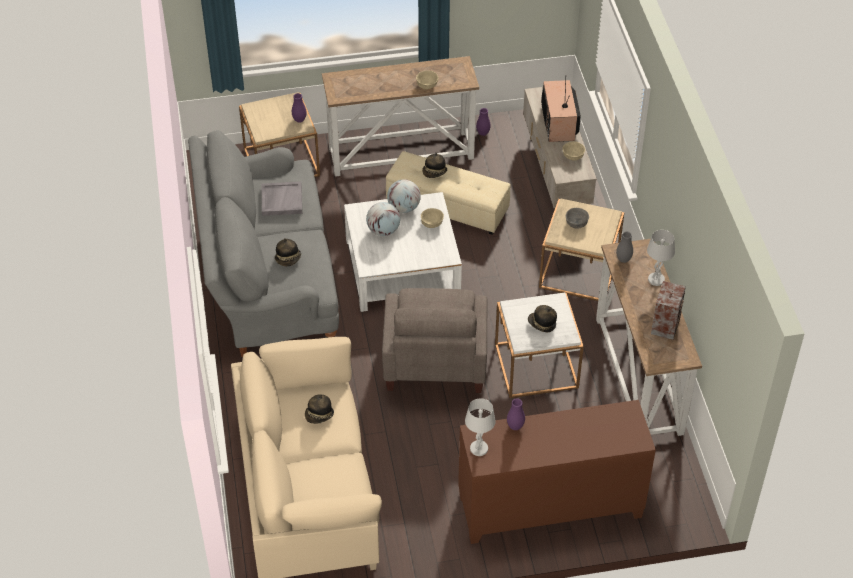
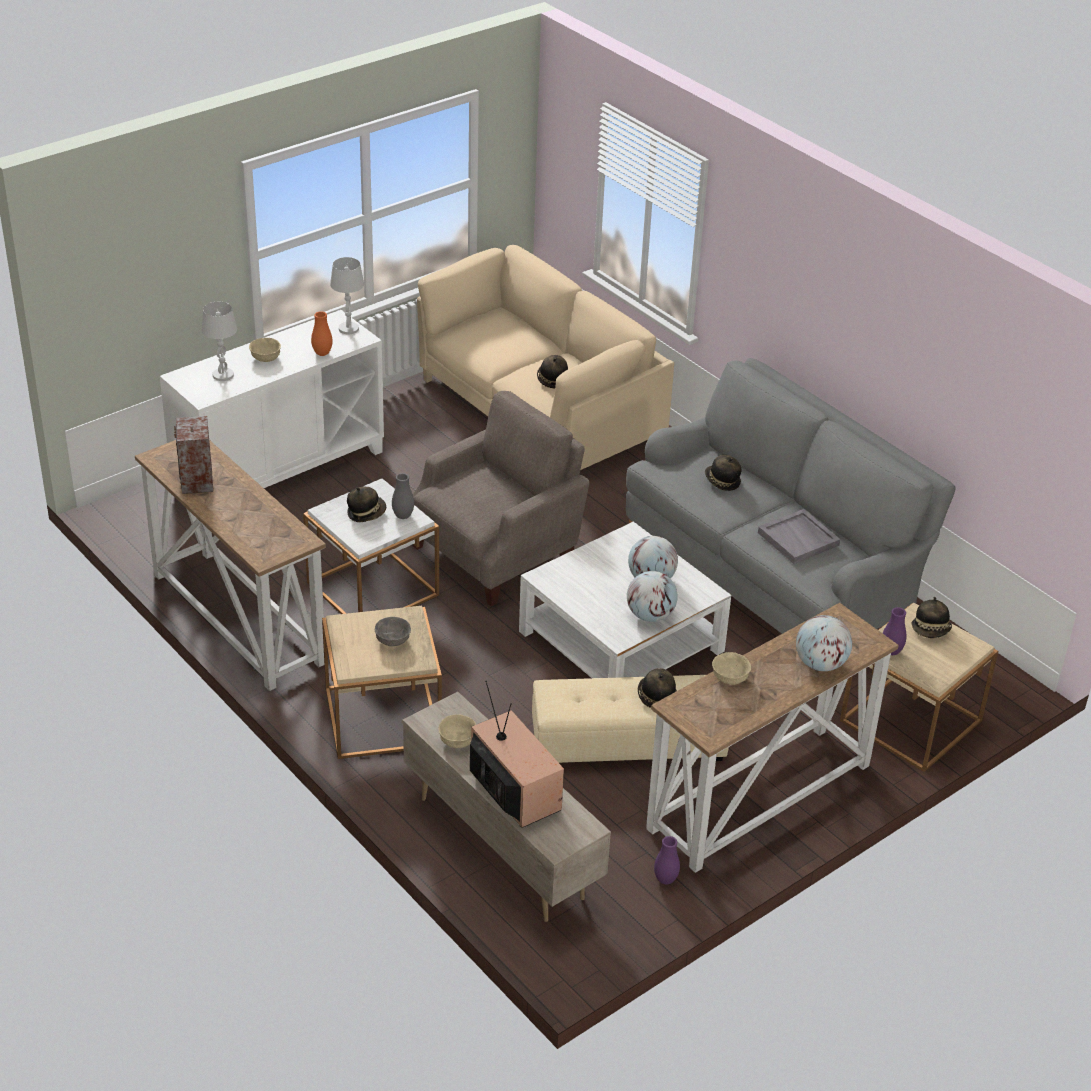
camera: 150 degrees right, 10 degrees down
(264, 123) = (931, 630): none -> hat
(373, 77) = (820, 664): none -> globe
(432, 224) = (596, 608): beige bowl -> beige bowl (265, 358)
(435, 364) = (496, 553): beige armchair -> beige armchair turned 75 degrees clockwise
(515, 426) = (322, 353): purple vase -> orange vase
(550, 507) = (279, 470): brown cabinet -> white cabinet
(623, 259) = (286, 534): grey vase -> grey vase (403, 516)
(656, 280) = (231, 525): white table lamp -> white table lamp (223, 375)

